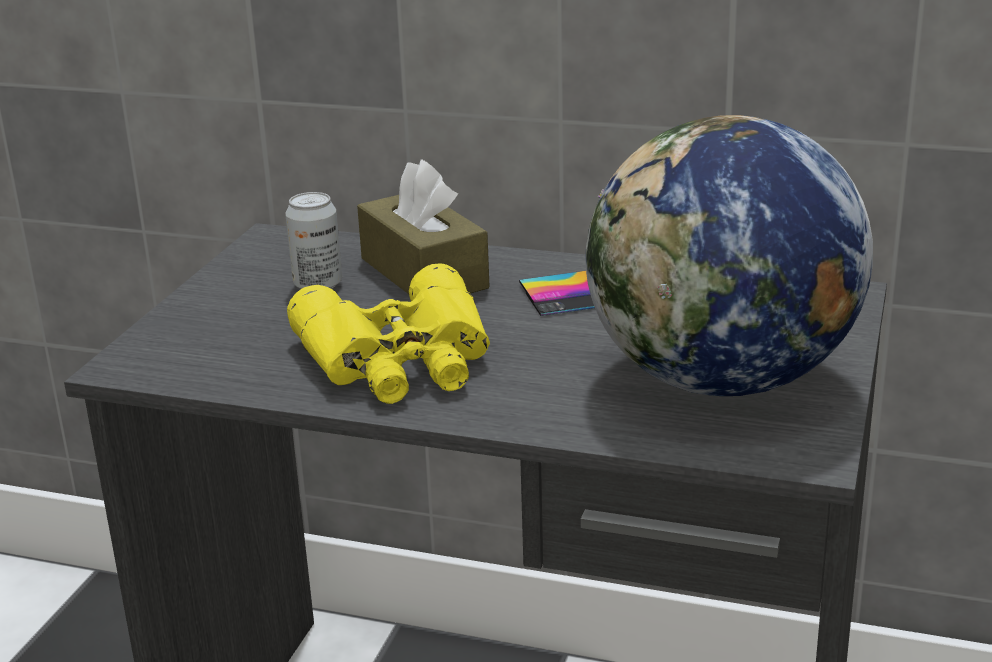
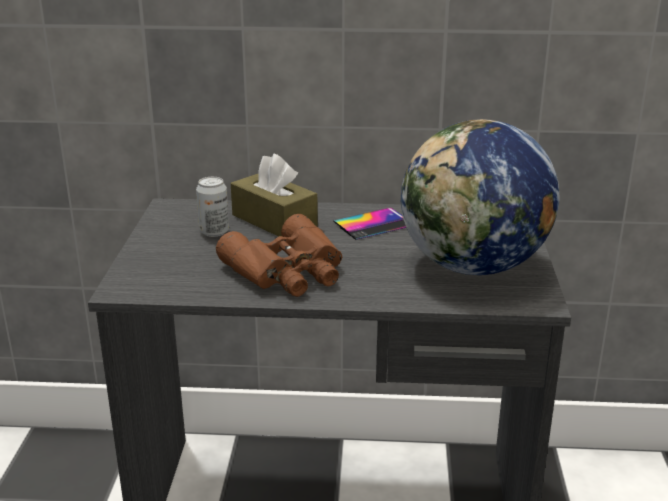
camera: 15 degrees left, 0 degrees up
(400, 360) = (289, 271): yellow binoculars -> brown binoculars

